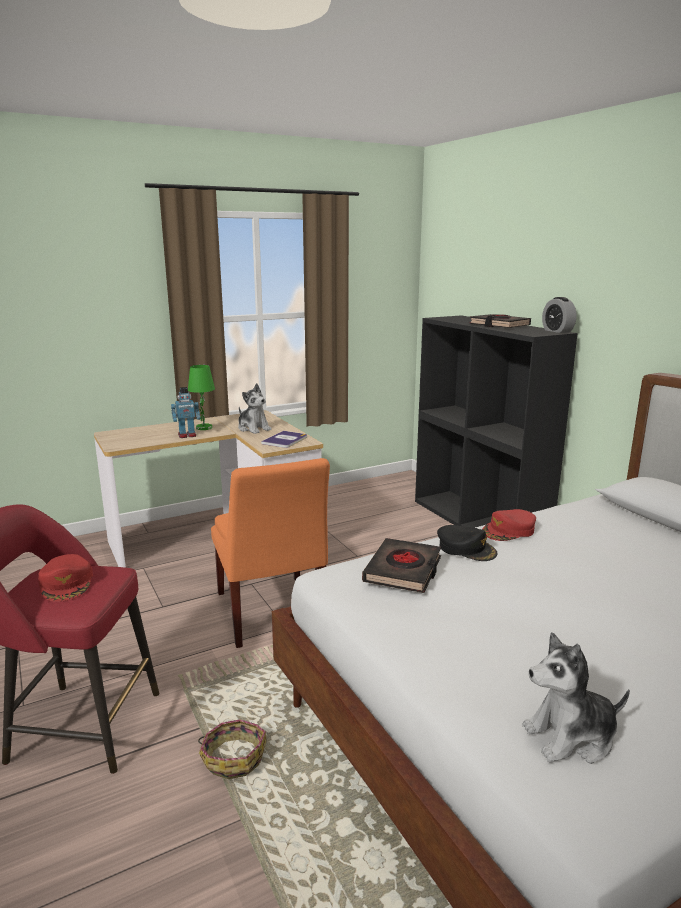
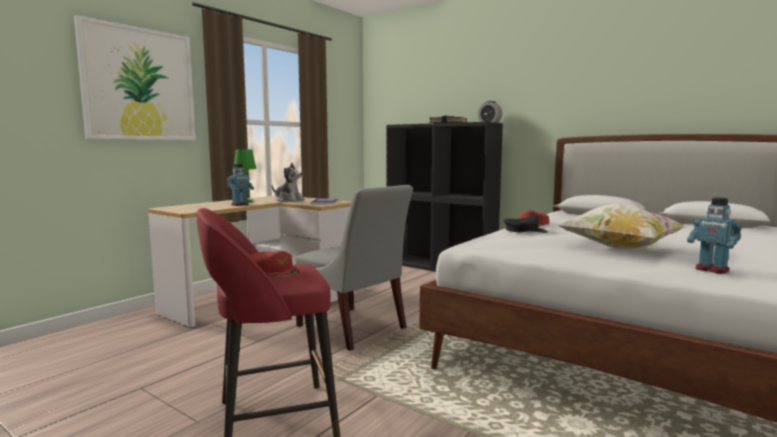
camera: 25 degrees left, 10 degrees down
(89, 290) = (139, 84): none -> picture
(233, 757) = (422, 404): basket -> none
(271, 613) = (353, 329): orange chair -> grey chair
(403, 570) = (510, 238): black book -> none
(530, 632) = (619, 248): none -> pillow
(571, 737) = (711, 270): plush toy -> toy robot

